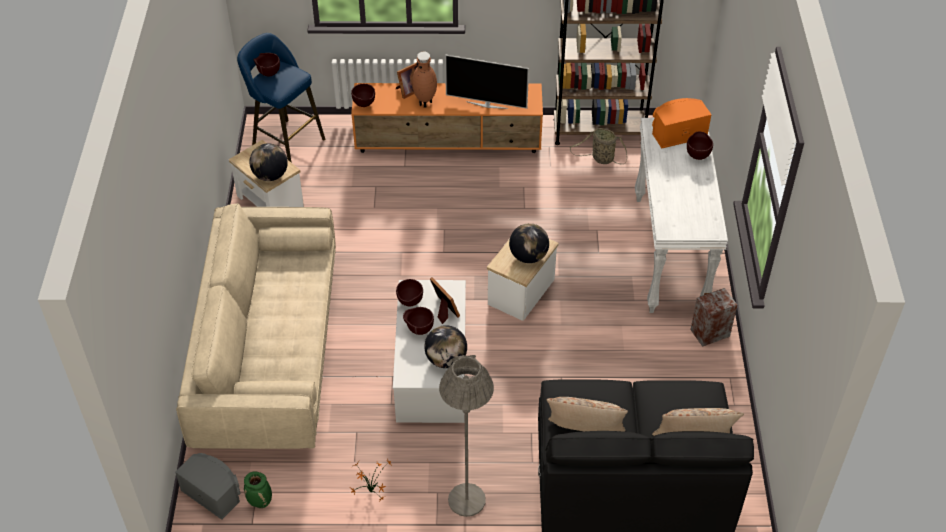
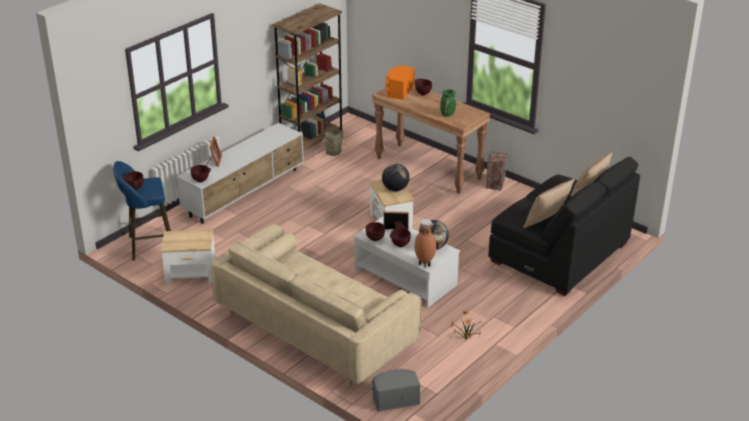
camera: 50 degrees left, 15 degrees down
(261, 502) = (424, 383): green vase -> green vase (447, 114)
(270, 175) = (201, 241): globe -> none
(425, 102) = (233, 161): brown vase -> brown vase (425, 263)
(449, 144) = (245, 192): orange tv stand -> white tv stand
(466, 500) = (510, 309): grey floor lamp -> none
(487, 104) = (267, 144): television -> none
(670, 254) = (429, 168): white console table -> brown console table

